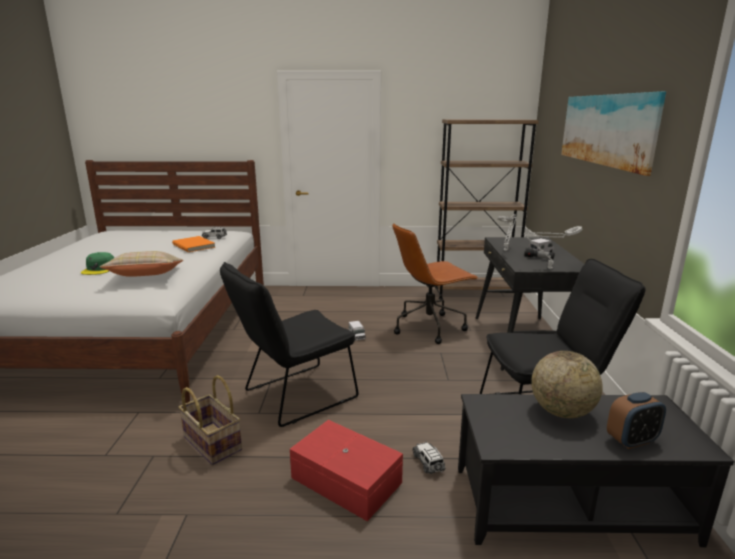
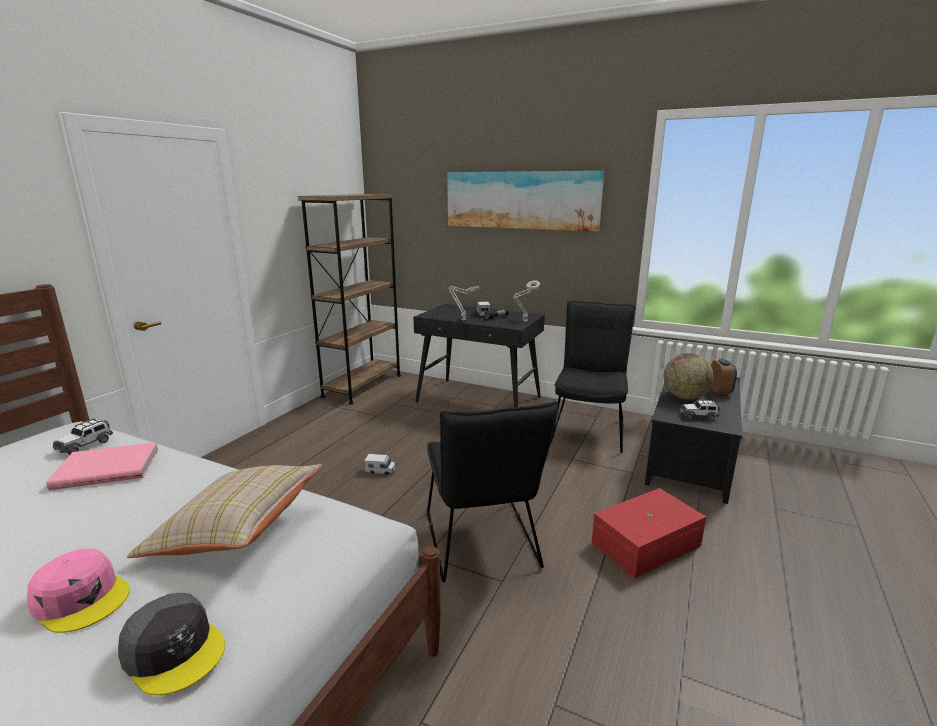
camera: 65 degrees left, 0 degrees up
(69, 288) = (174, 650): none -> grey cap
(99, 269) = (81, 598): green cap -> pink cap
(194, 245) = (108, 468): orange book -> pink book
(211, 443) = (550, 635): basket -> none
(428, 463) = (633, 495): toy car -> toy car (698, 416)
(429, 327) = (407, 427): brown office chair -> none

